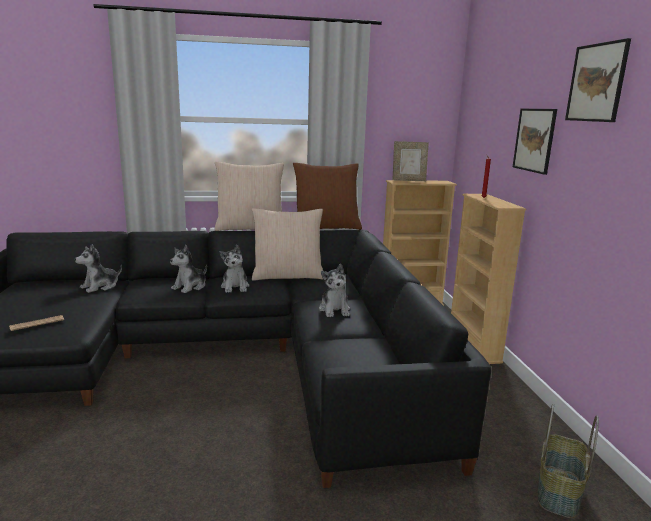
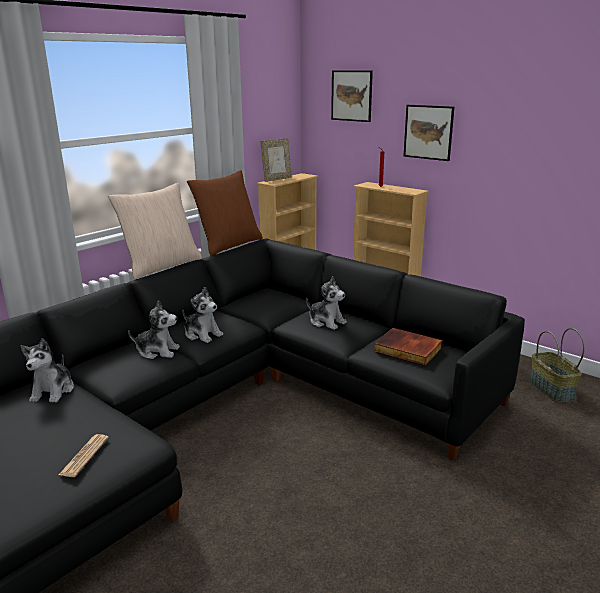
camera: 40 degrees left, 5 degrees up
(190, 287) = (157, 351): plush toy -> plush toy turned 75 degrees counterclockwise
(288, 276) = (224, 307): beige pillow -> none
(351, 354) = (406, 350): none -> book
(596, 83) = (498, 87): picture -> picture (351, 95)

